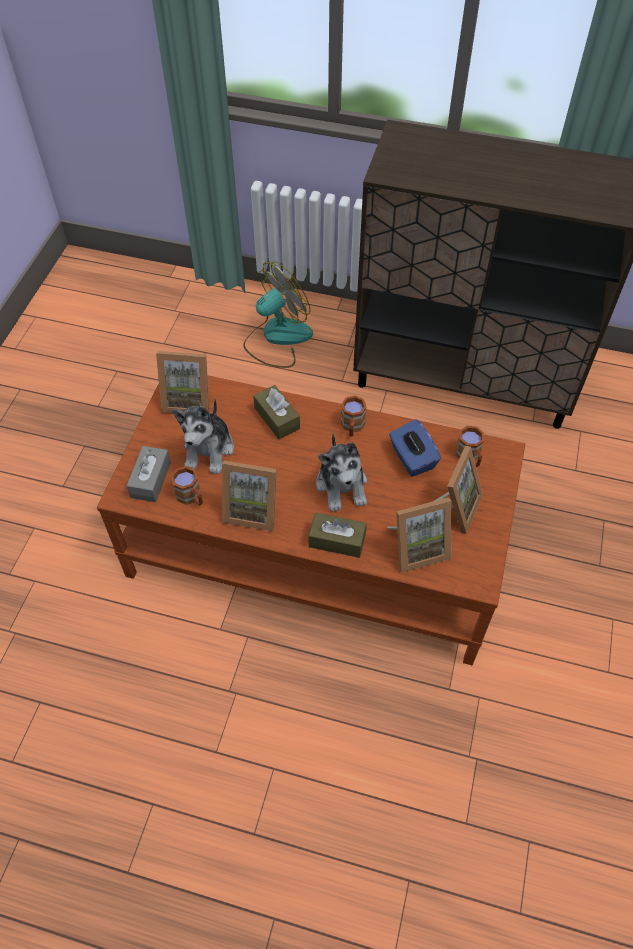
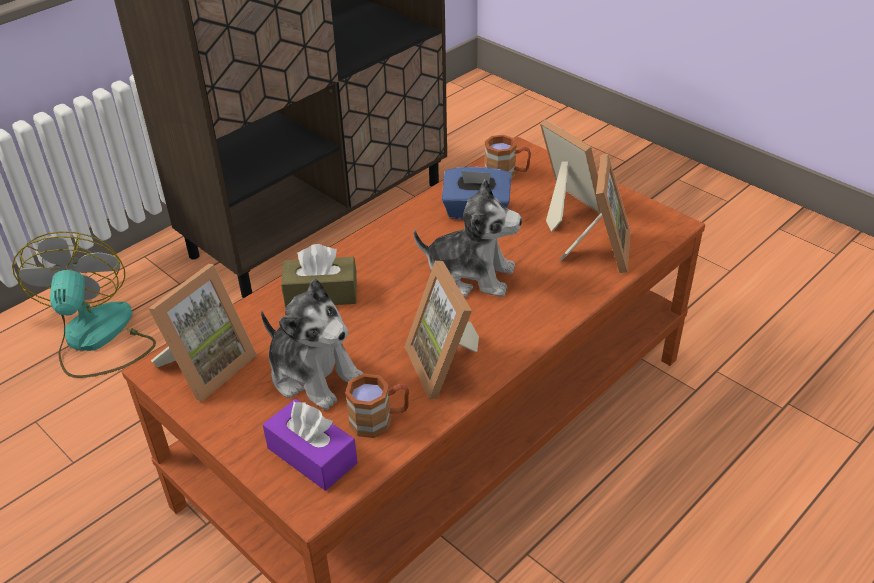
camera: 60 degrees left, 15 degrees down
(151, 480) = (312, 455): grey tissue box -> purple tissue box
(252, 509) = (447, 365): picture frame -> picture frame turned 120 degrees clockwise
(337, 540) = (548, 307): brown tissue box -> none
(352, 427) = (392, 238): brown mug -> none

